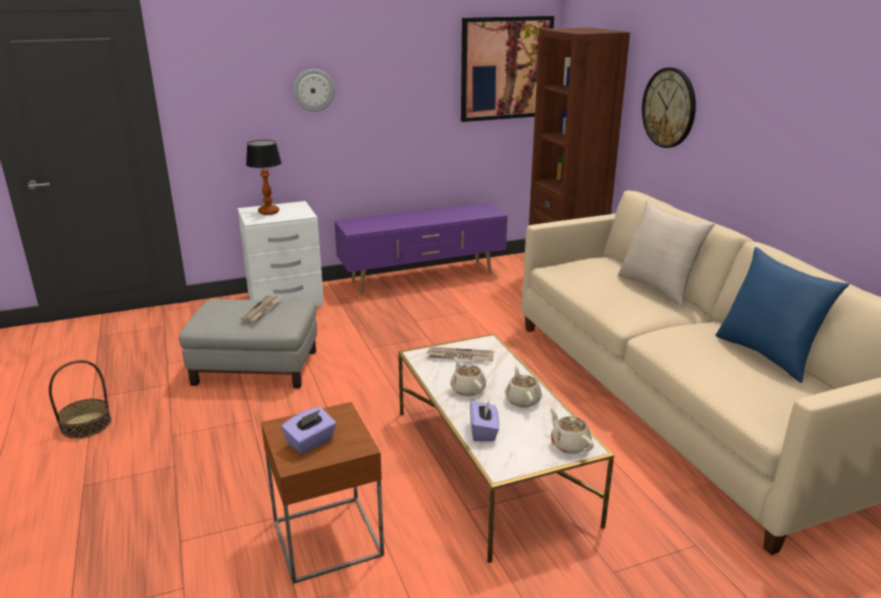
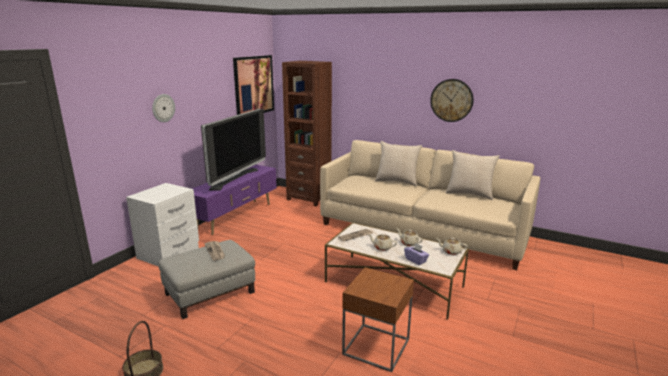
camera: 40 degrees left, 5 degrees down
(268, 212) = (155, 194): table lamp -> none
(311, 442) = (381, 289): purple tissue box -> none
(424, 218) = (235, 178): none -> television
(669, 108) = (364, 97): wall clock -> wall clock (451, 100)
(767, 354) = (469, 194): blue pillow -> beige pillow

